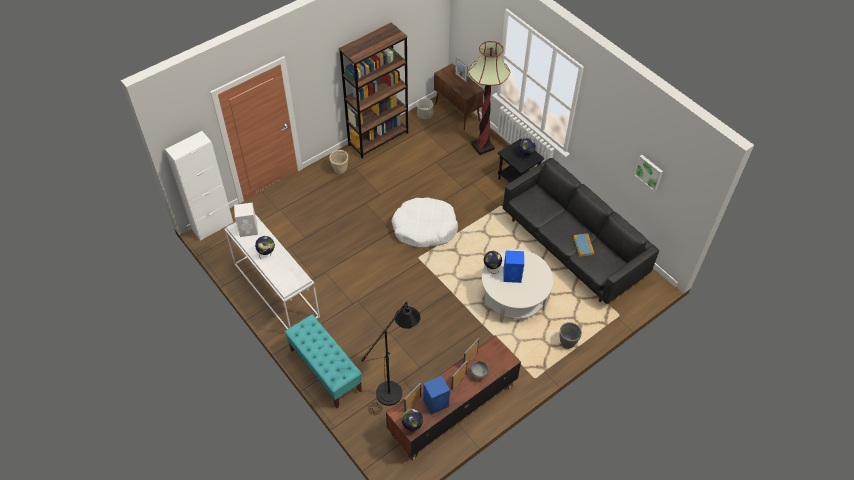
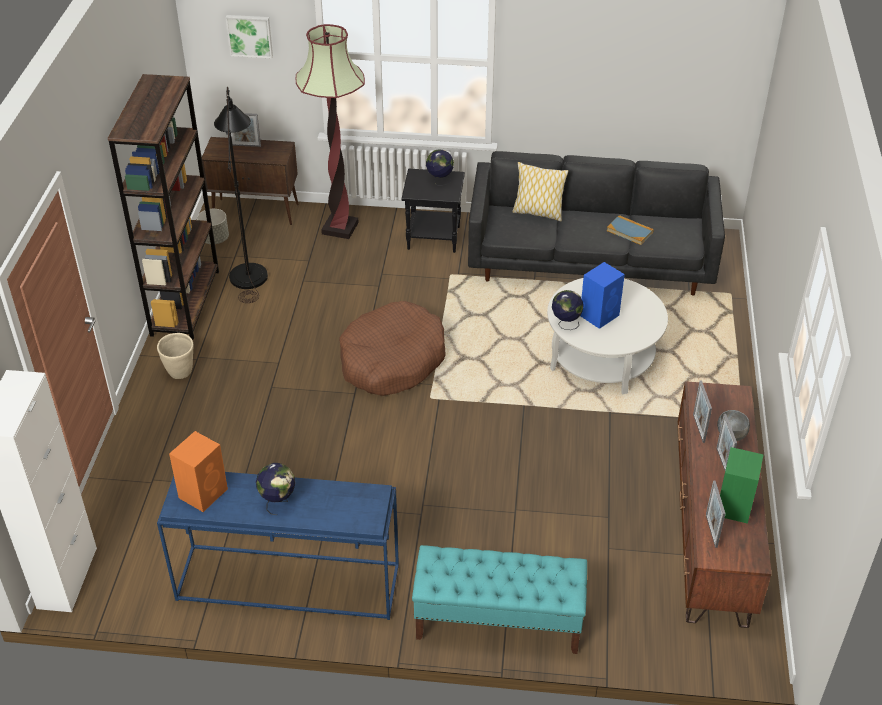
camera: 45 degrees left, 10 degrees down
(249, 229) = (204, 492): white speaker -> orange speaker
(275, 290) = (286, 583): white console table -> blue console table
(394, 388) = (612, 566): black floor lamp -> black floor lamp (248, 270)
(412, 427) = (748, 555): globe -> none
(424, 228) = (392, 360): white dog bed -> brown dog bed
(436, 403) = (734, 505): blue speaker -> green speaker
(554, 204) = (538, 212): none -> pillow
(567, 343) = (722, 360): grey planter -> none
(649, 172) = (659, 73): picture -> picture (250, 35)

